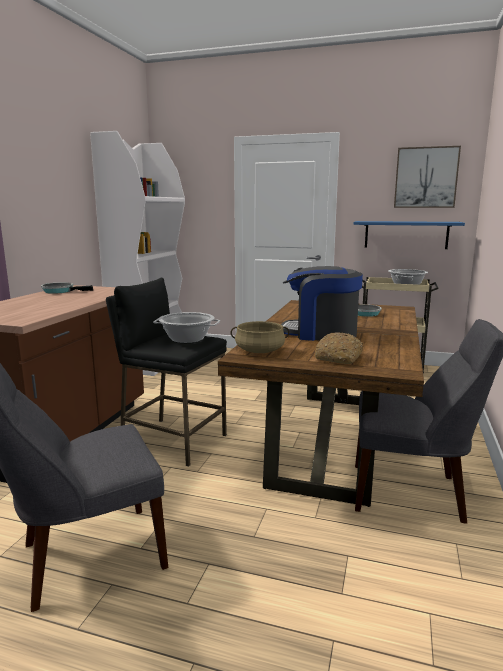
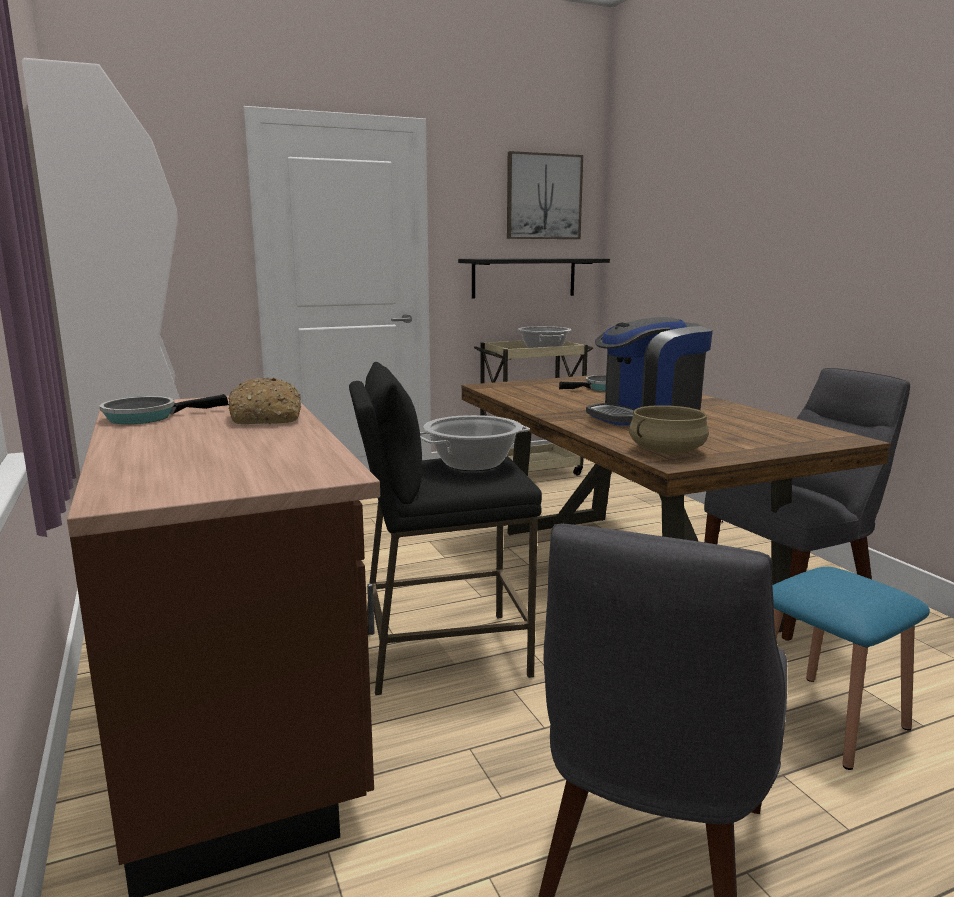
camera: 40 degrees left, 0 degrees up
(288, 556) = (827, 719): none -> blue stool
(339, 357) = (758, 438): bread -> bread (267, 418)
(406, 234) = (524, 277): blue shelf -> black shelf

